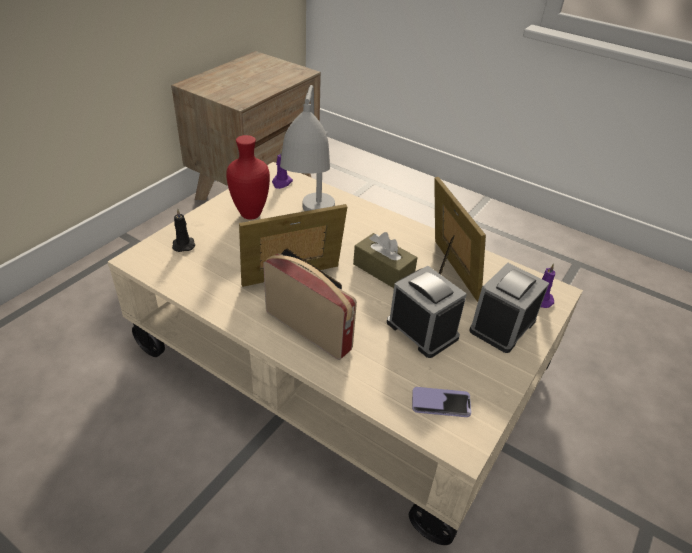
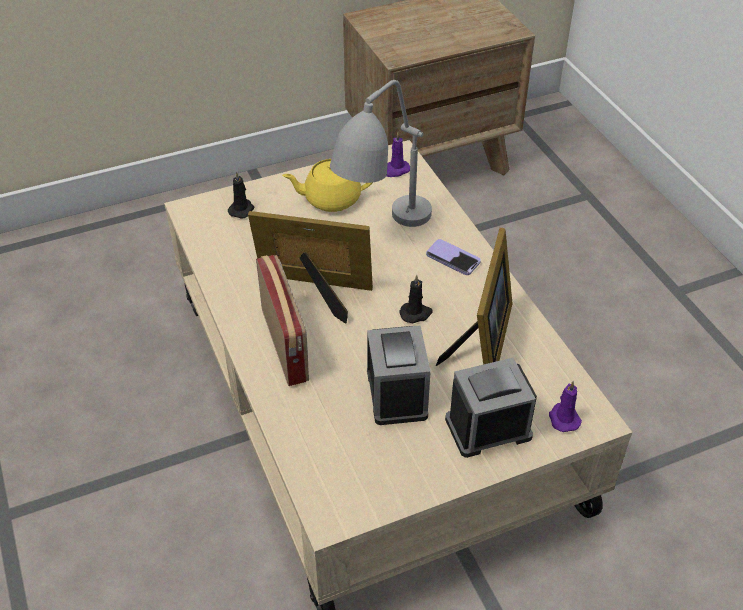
camera: 35 degrees right, 5 degrees up
(250, 215) = (331, 199): red vase -> yellow teapot
(383, 270) = (416, 313): brown tissue box -> black candle
(441, 403) = (346, 471): phone -> phone (453, 258)

